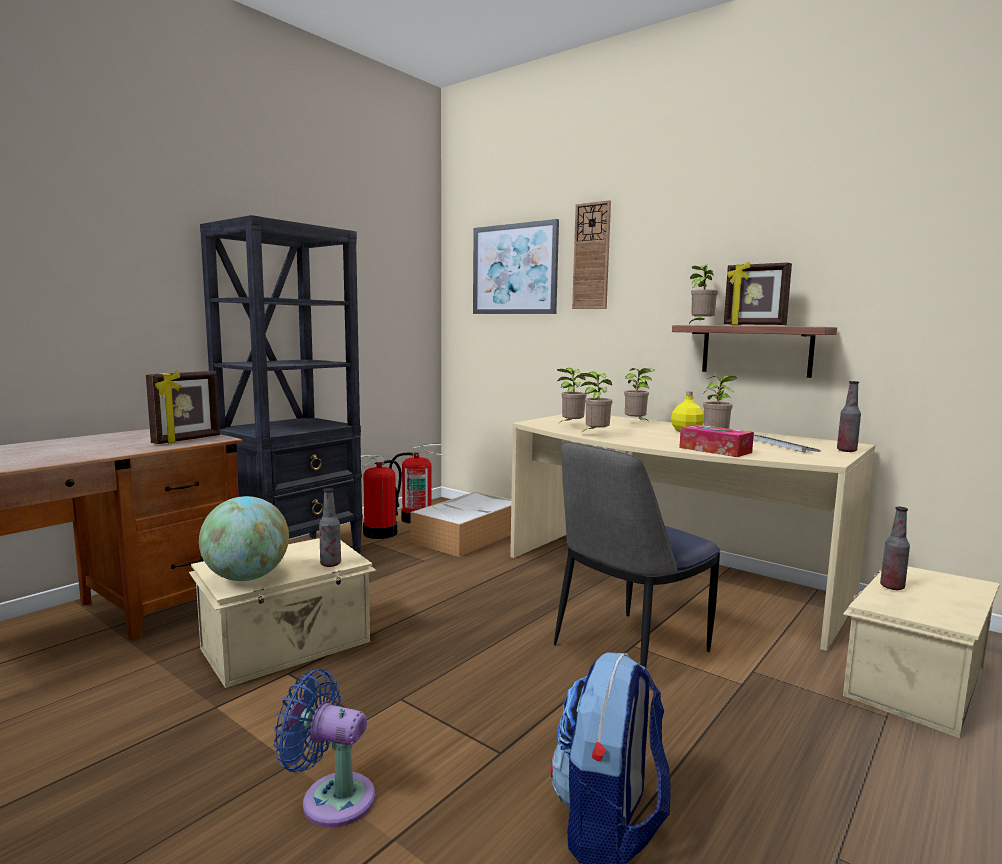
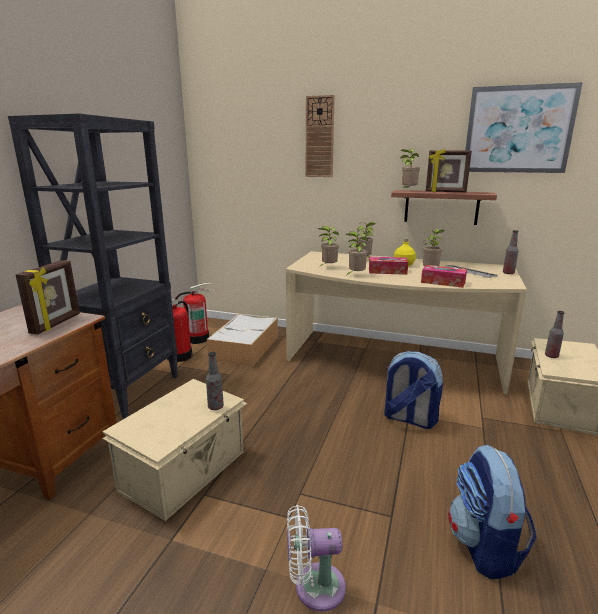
camera: 20 degrees left, 10 degrees up
(247, 577) = (163, 435): globe -> none
(331, 798) = (314, 587): blue fan -> white fan
(514, 269) = (254, 144): picture -> picture (518, 130)
(628, 650) = (408, 419): chair -> backpack
(649, 435) = (387, 271): none -> tissue box

